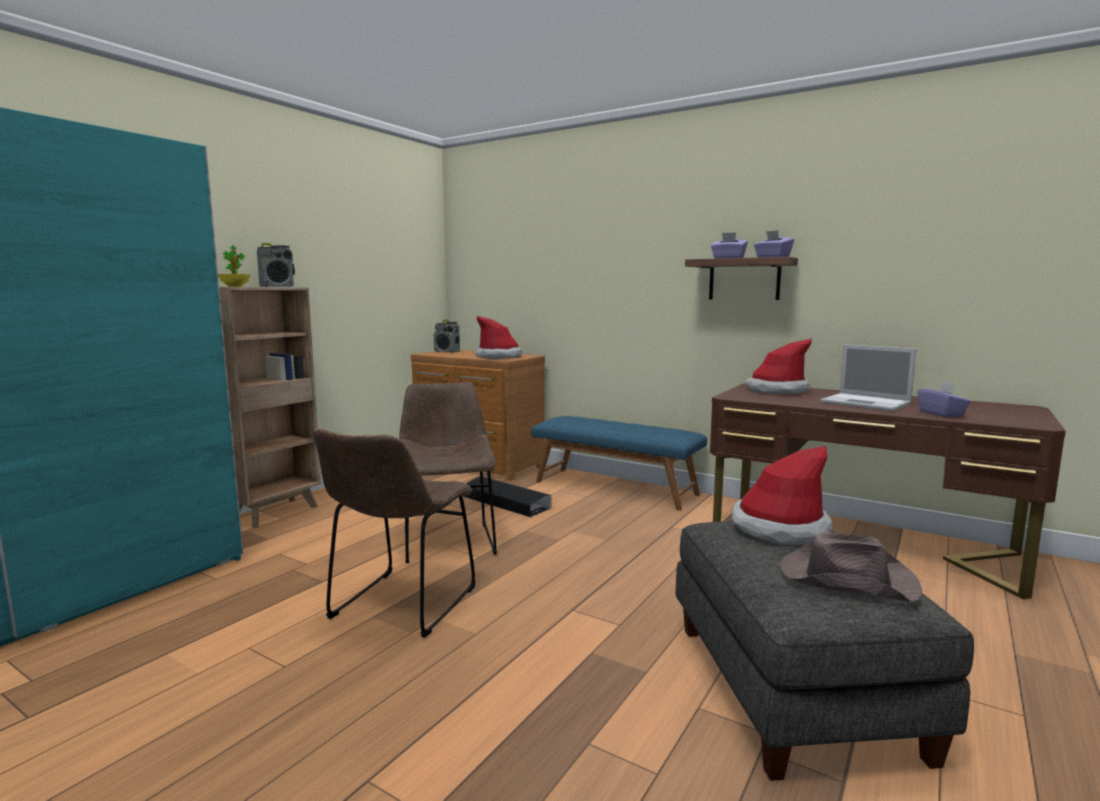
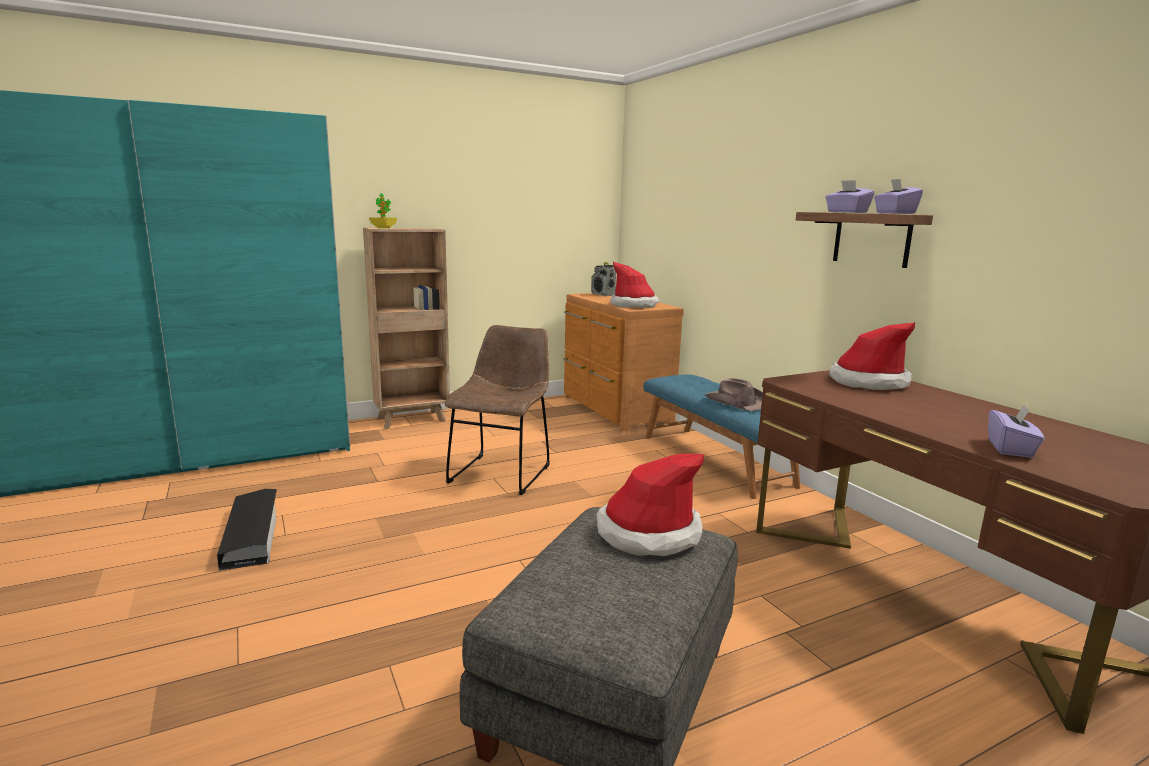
camera: 30 degrees right, 5 degrees up
(277, 286) = (421, 228): radio -> none
(400, 606) = (401, 516): brown chair -> none
(505, 502) = (591, 450): black storage box -> black storage box (252, 534)
(845, 578) = (606, 597): brown hat -> brown hat (735, 401)
(867, 403) = (942, 416): laptop -> none

